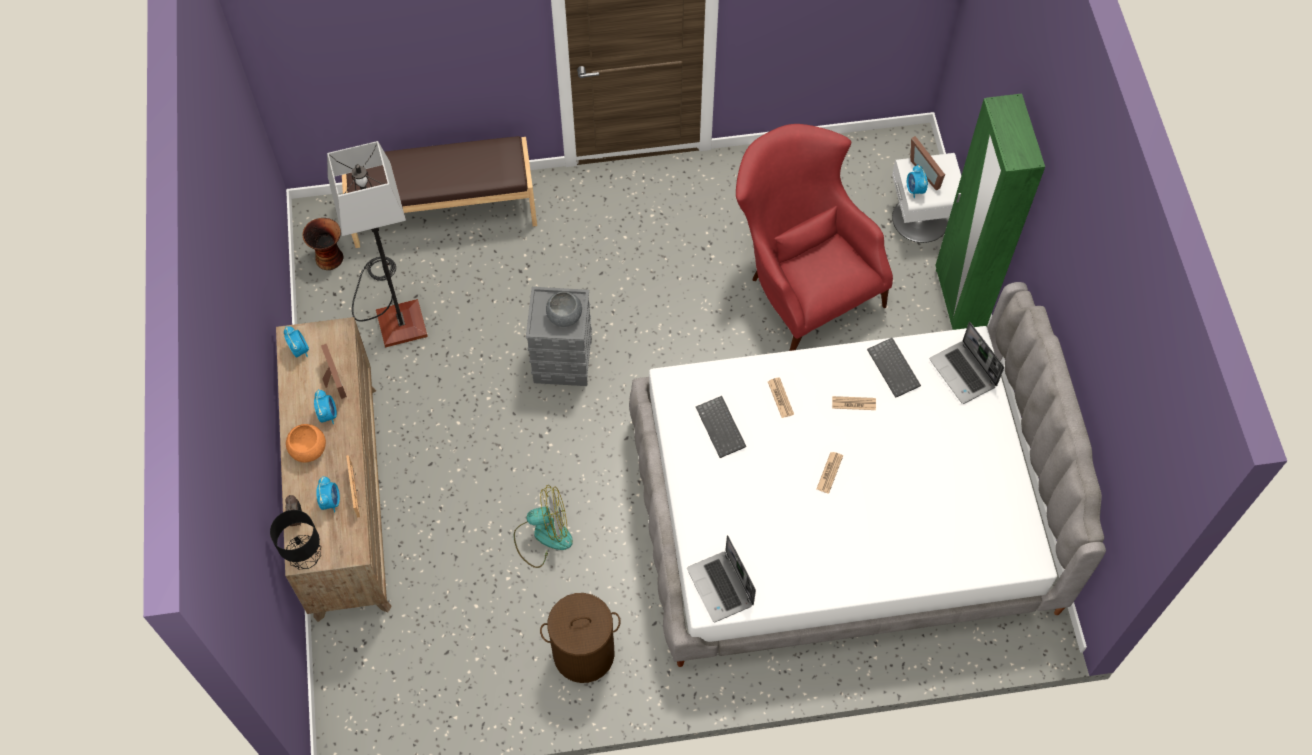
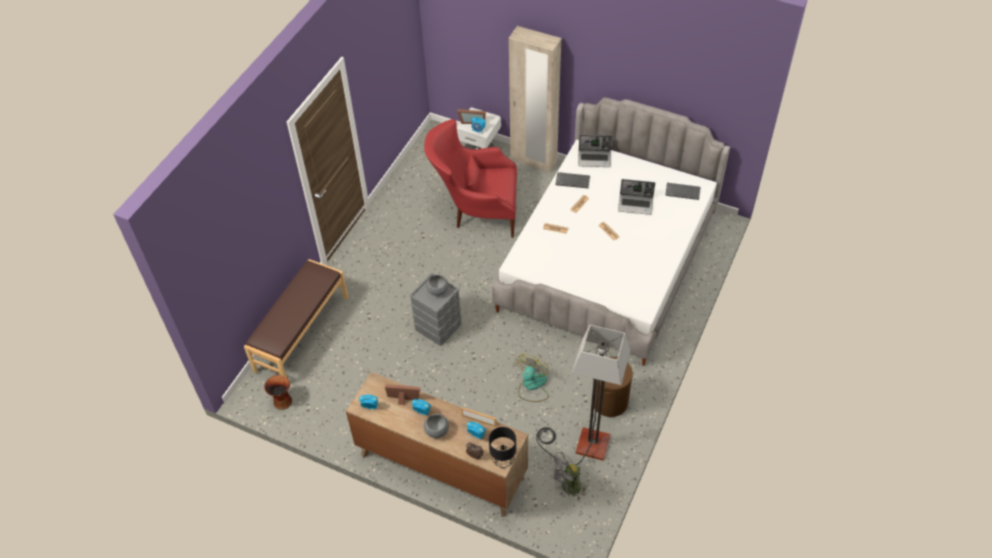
camera: 55 degrees left, 10 degrees down
(308, 449) = (436, 431): orange bowl -> grey bowl
(394, 312) = (344, 387): floor lamp -> floor lamp (581, 444)
(405, 676) = (567, 489): none -> grey fan
(721, 587) = (638, 301): laptop -> laptop (636, 204)
(722, 428) = (554, 258): keyboard -> keyboard (683, 191)
(958, 301) = (533, 161): green wardrobe -> beige wardrobe

